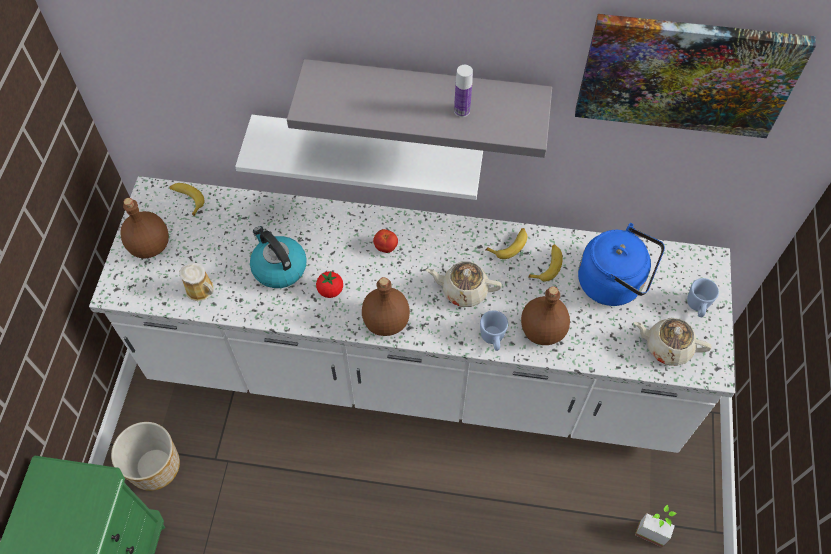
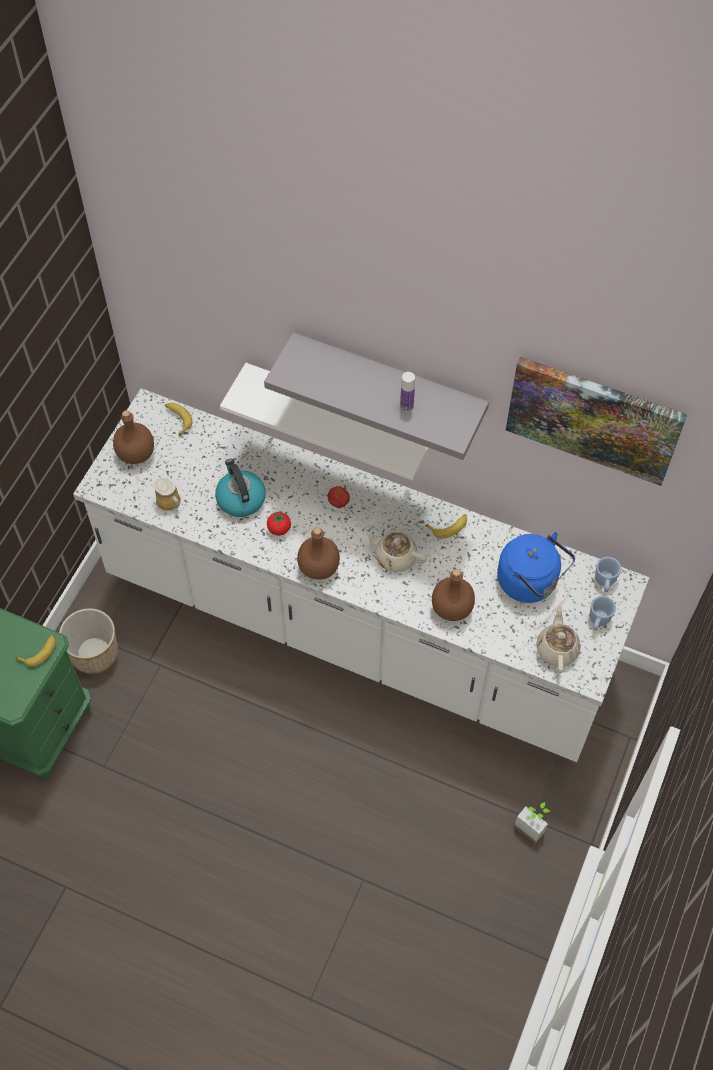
camera: 15 degrees right, 0 degrees up
(493, 339) = (406, 605): blue mug -> blue mug (604, 582)
(547, 265) = (476, 552): banana -> banana (39, 652)
(667, 347) = (557, 648): beige teapot -> beige teapot turned 60 degrees clockwise

